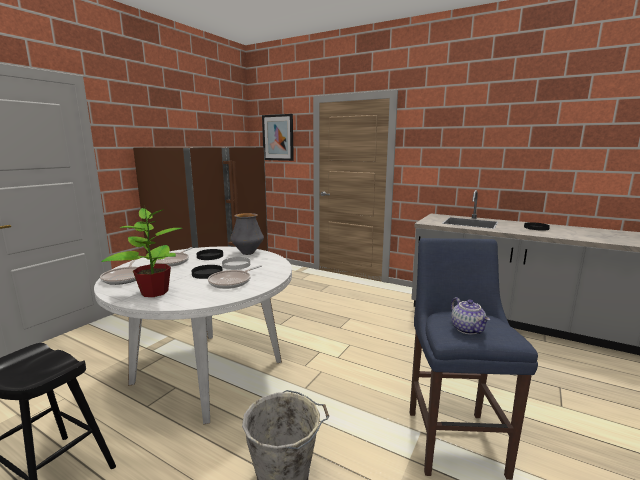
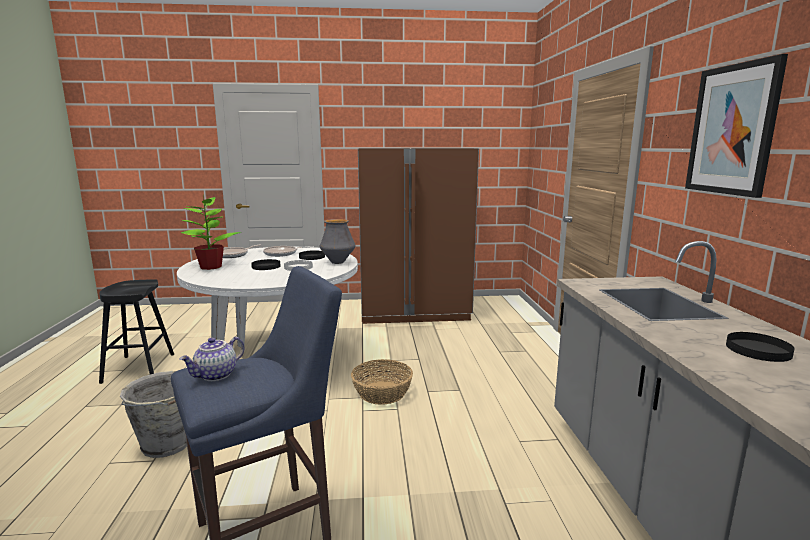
camera: 55 degrees right, 0 degrees up
(232, 282) = (253, 276): frying pan -> none
(278, 137) = (546, 135): picture -> picture (732, 130)
(322, 342) = (382, 392): none -> basket

